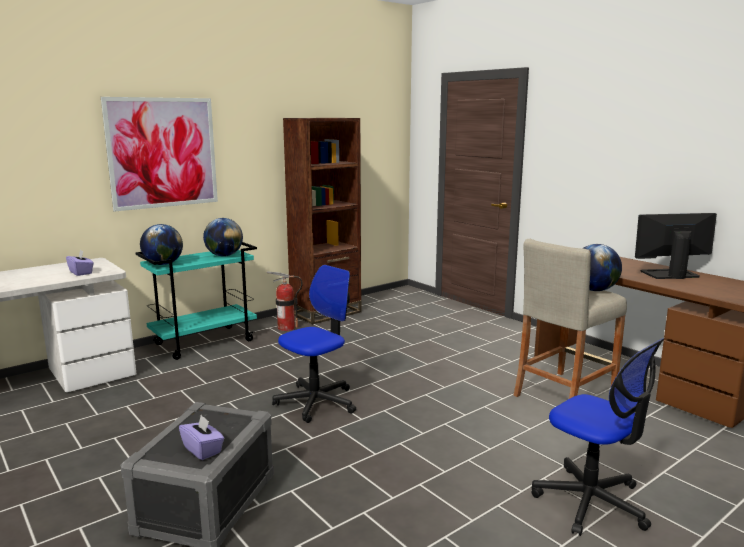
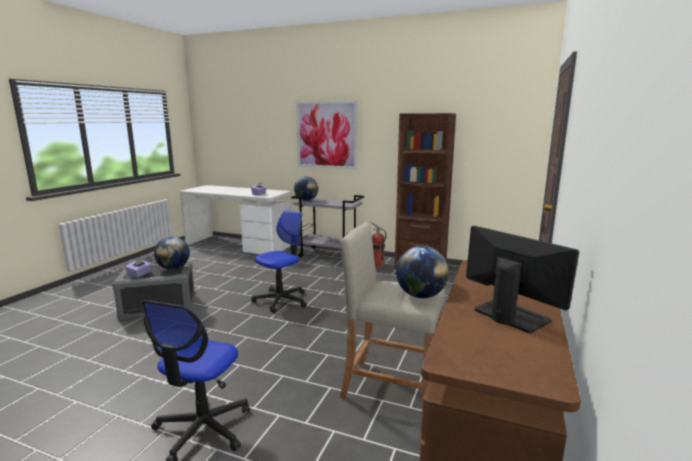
camera: 60 degrees right, 0 degrees up
(205, 342) = (329, 255): turquoise cart -> grey cart
(224, 256) = (340, 203): globe -> globe (173, 268)
(316, 402) = (281, 300): office chair -> office chair turned 60 degrees counterclockwise

